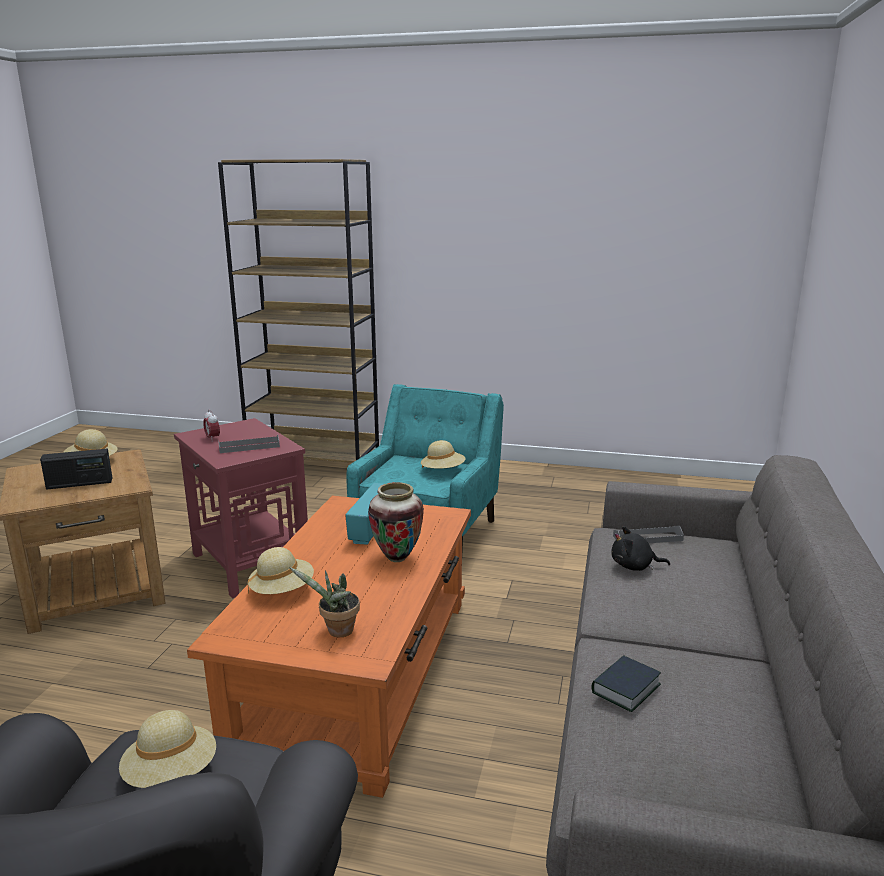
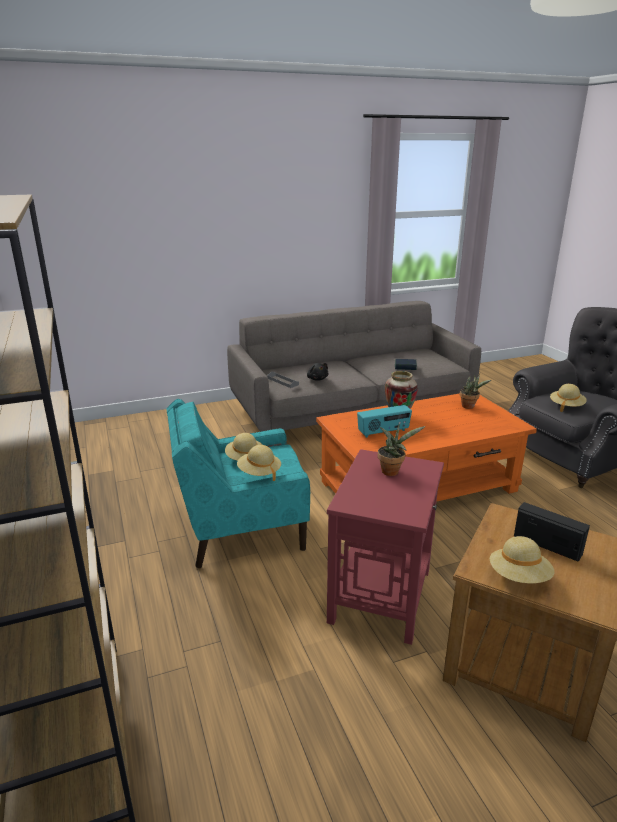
camera: 125 degrees left, 5 degrees up
(212, 438) = (403, 498): alarm clock -> none
(249, 447) = (392, 471): grey tray -> potted plant
(282, 590) = (470, 428): beige hat -> beige hat (259, 473)

